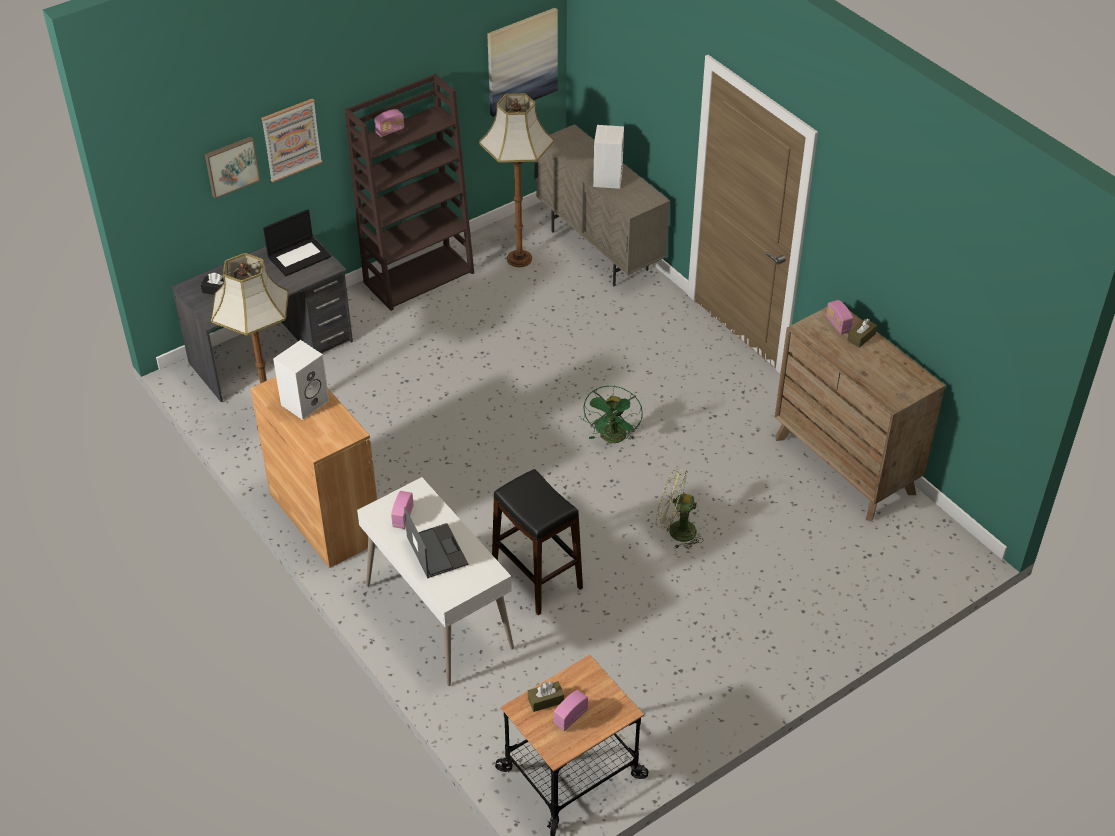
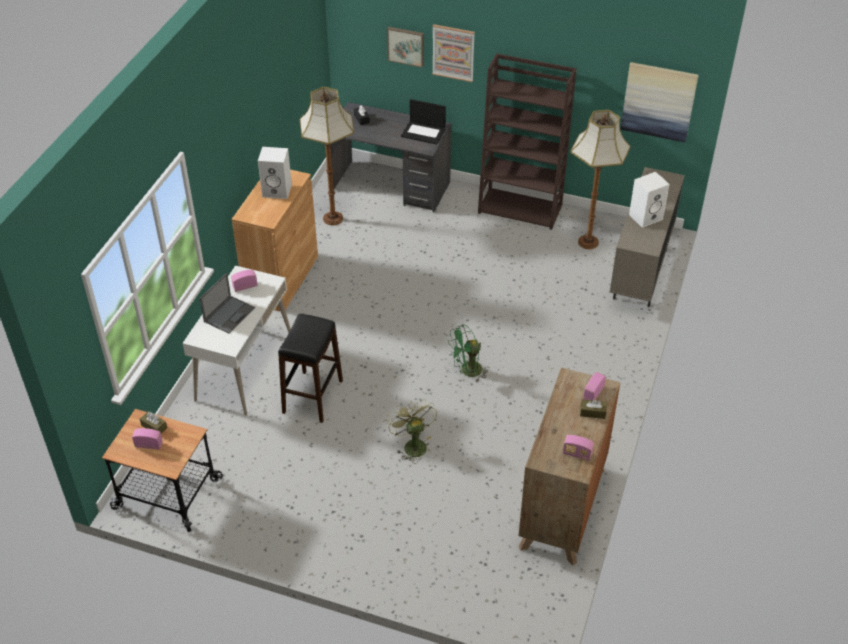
camera: 55 degrees right, 0 degrees up
(390, 131) = (523, 88): radio -> radio (577, 454)

